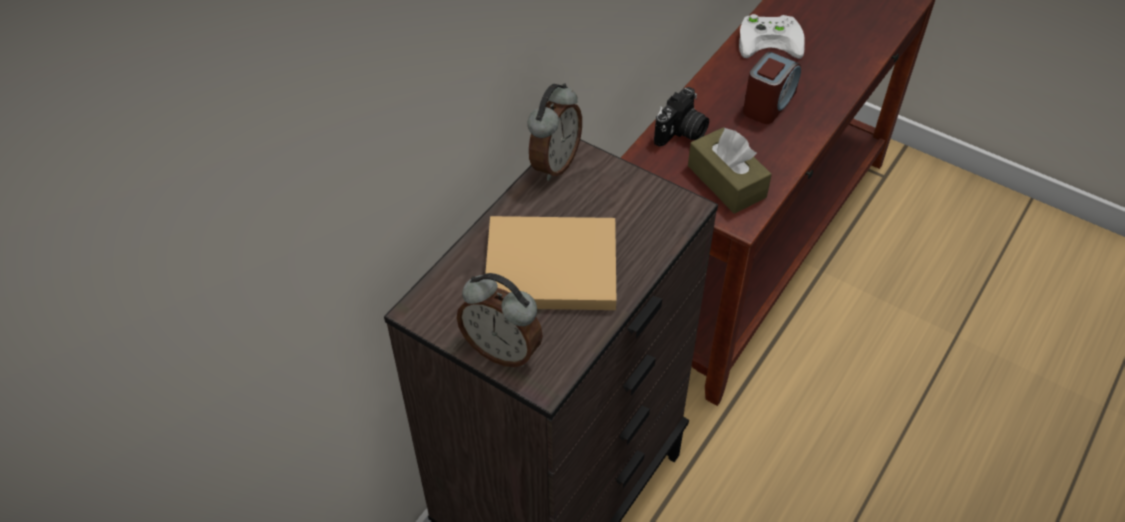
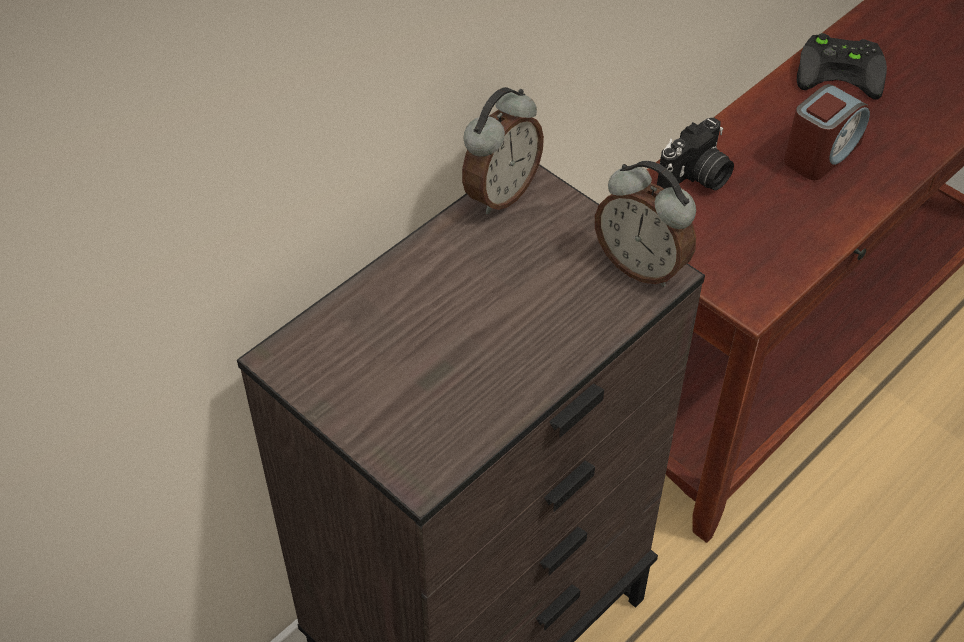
camera: 10 degrees right, 0 degrees up
(502, 350) = (377, 425): alarm clock -> alarm clock (641, 265)
(546, 266) = (459, 325): beige book -> none
(726, 181) = (742, 248): brown tissue box -> none
(771, 40) = (843, 70): white game controller -> black game controller

